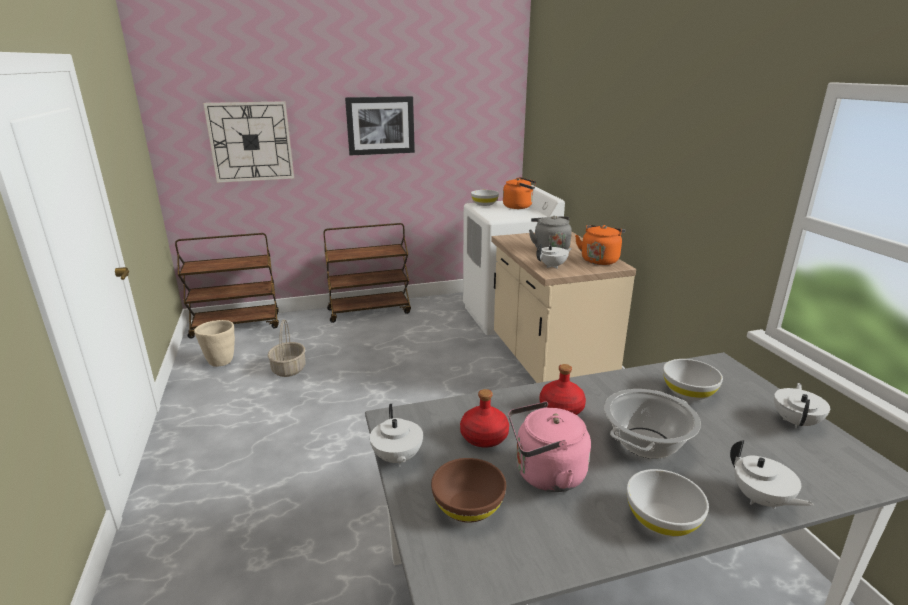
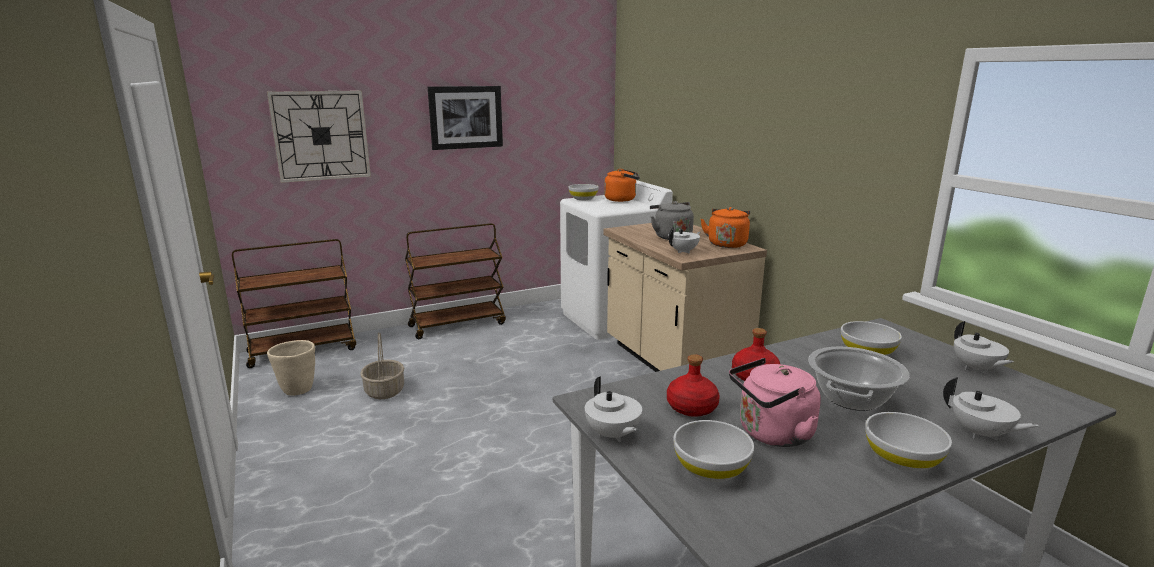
camera: 10 degrees left, 5 degrees down
(468, 506) = (710, 469): brown bowl -> white bowl
(796, 422) = (976, 369): white teapot -> white teapot turned 150 degrees clockwise

